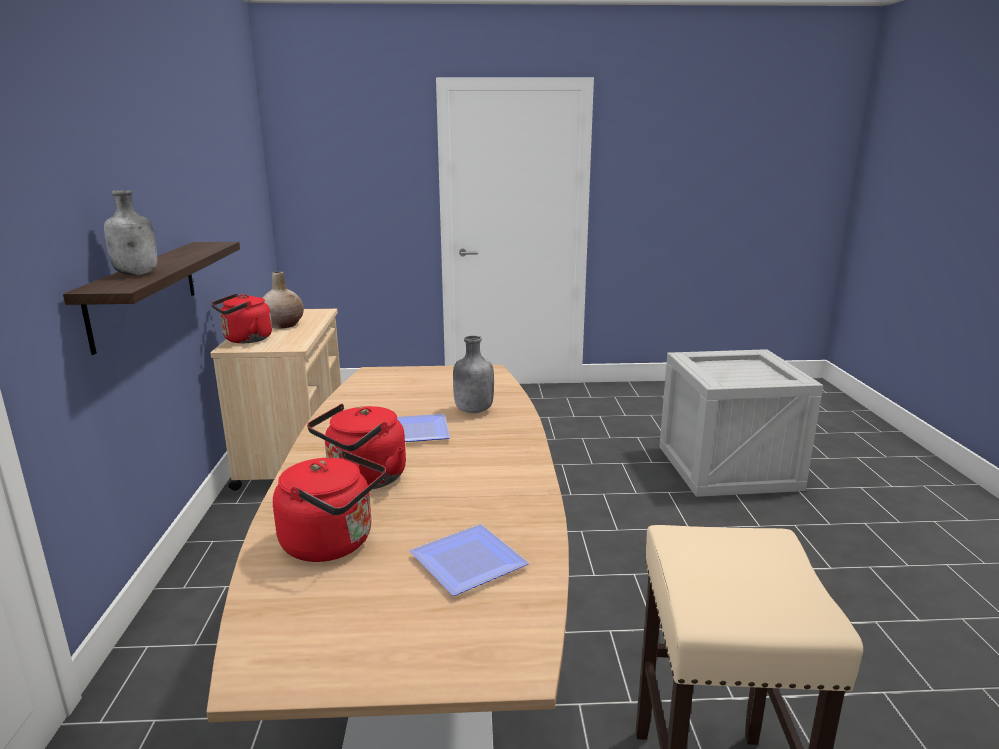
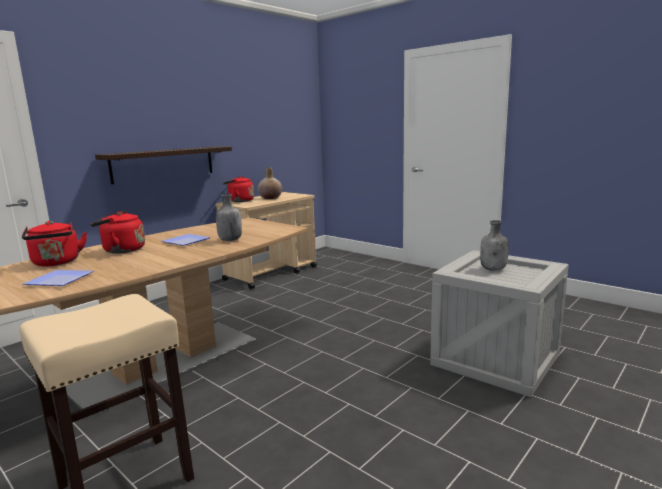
camera: 45 degrees right, 5 degrees down
(138, 274) = (139, 151): grey bottle -> grey bottle (493, 269)

